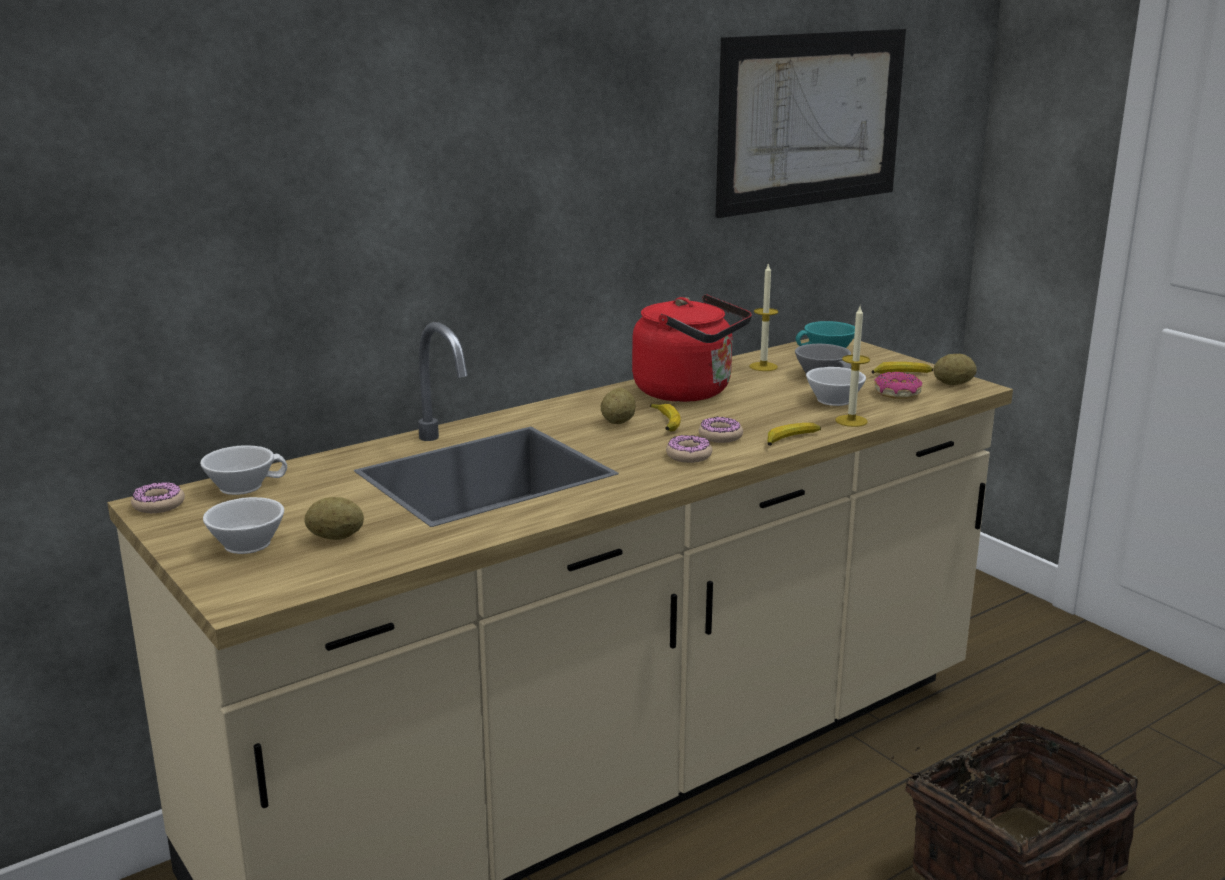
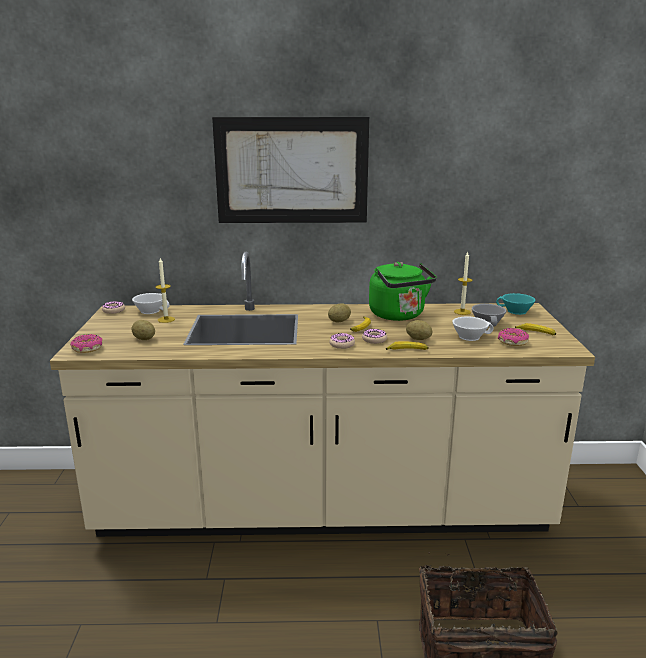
camera: 35 degrees right, 0 degrees up
(243, 543) = (112, 332): white cup -> none
(255, 586) = (87, 349): none -> donut
(689, 392) = (399, 315): red kettle -> green kettle
(811, 120) = (529, 170): picture -> picture (292, 171)
(851, 421) = (458, 349): candle -> candle (166, 319)
(953, 384) = (559, 345): potato -> potato (418, 339)

